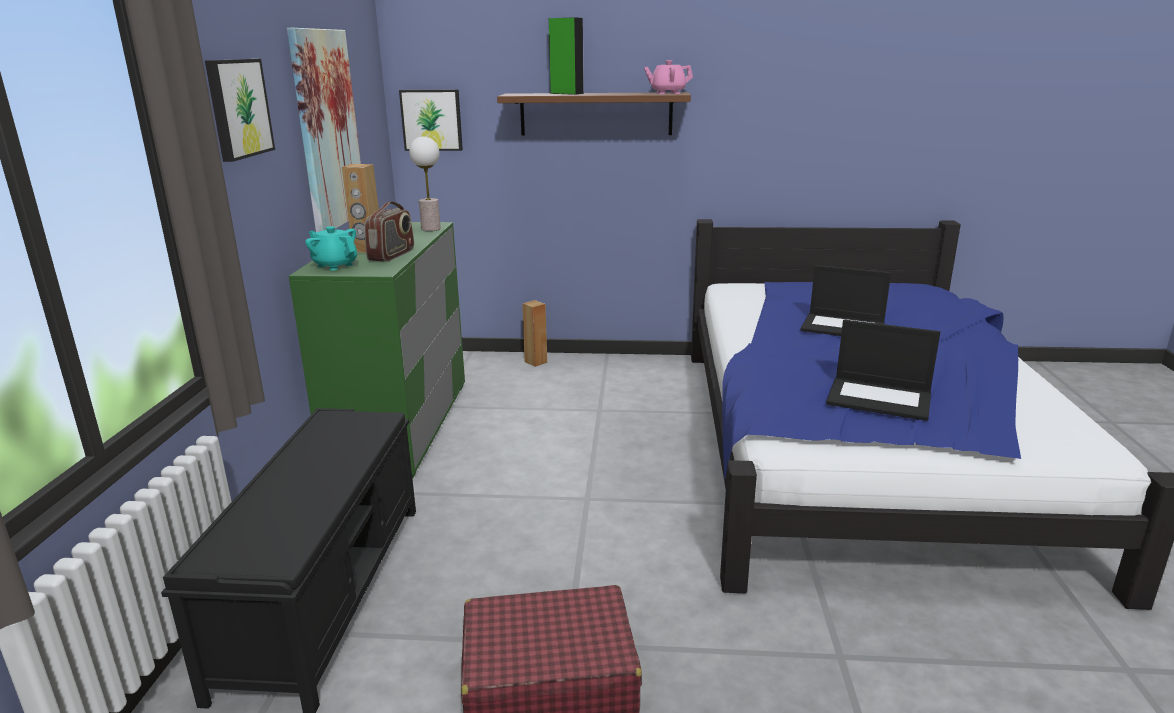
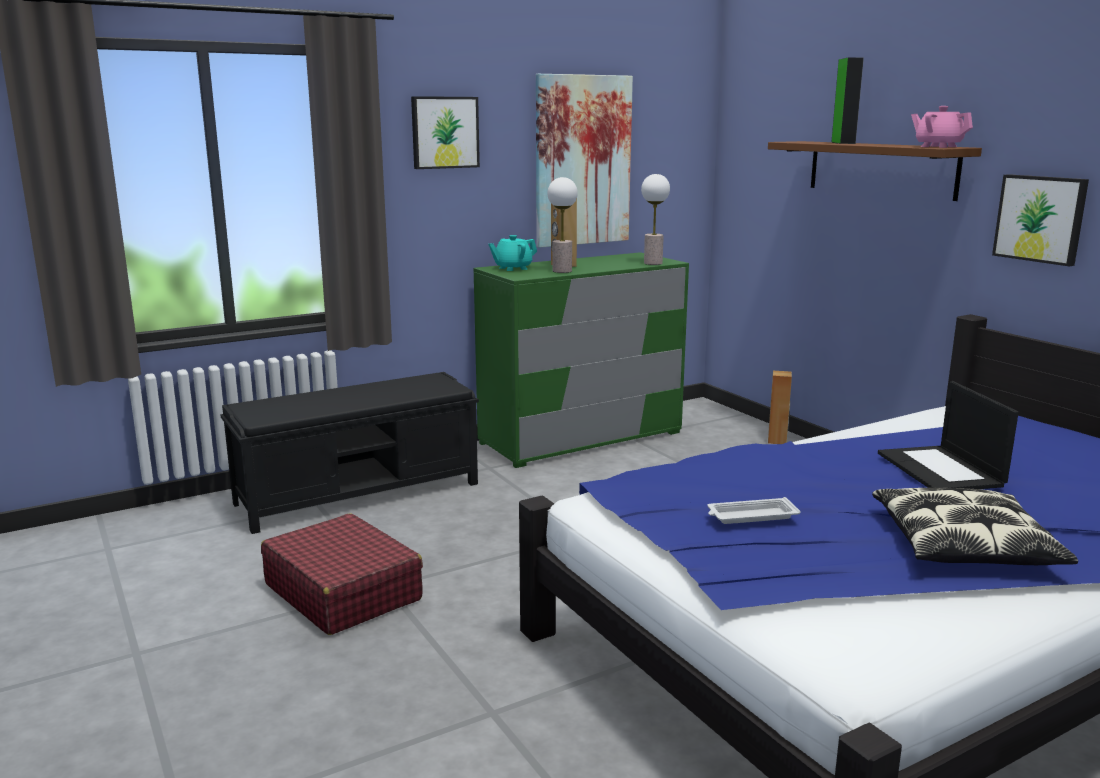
camera: 55 degrees right, 5 degrees down
(335, 265) = (512, 268): turquoise teapot -> turquoise teapot turned 120 degrees counterclockwise
(392, 255) = (562, 271): radio -> table lamp
(432, 120) = (744, 165): picture -> picture (1040, 218)
(880, 398) = (750, 516): laptop -> white tray
(957, 363) = (964, 546): none -> pillow

